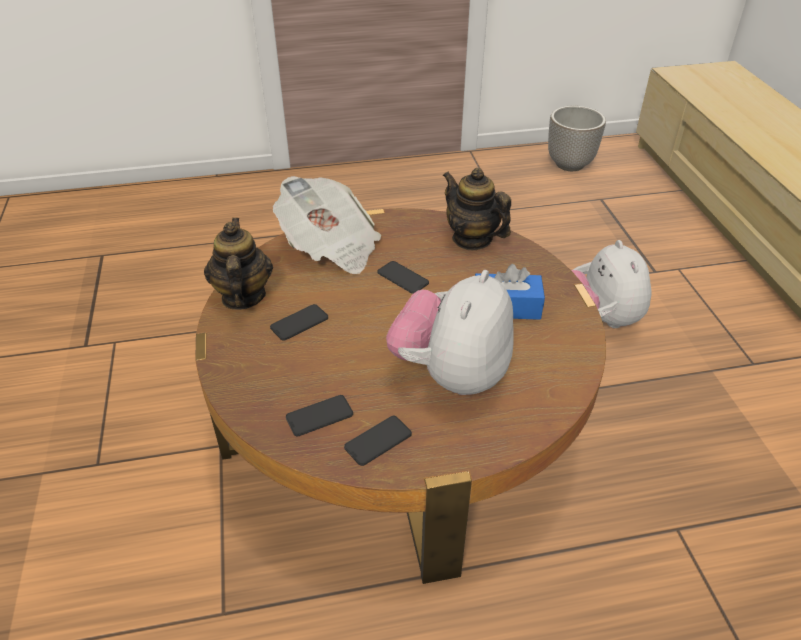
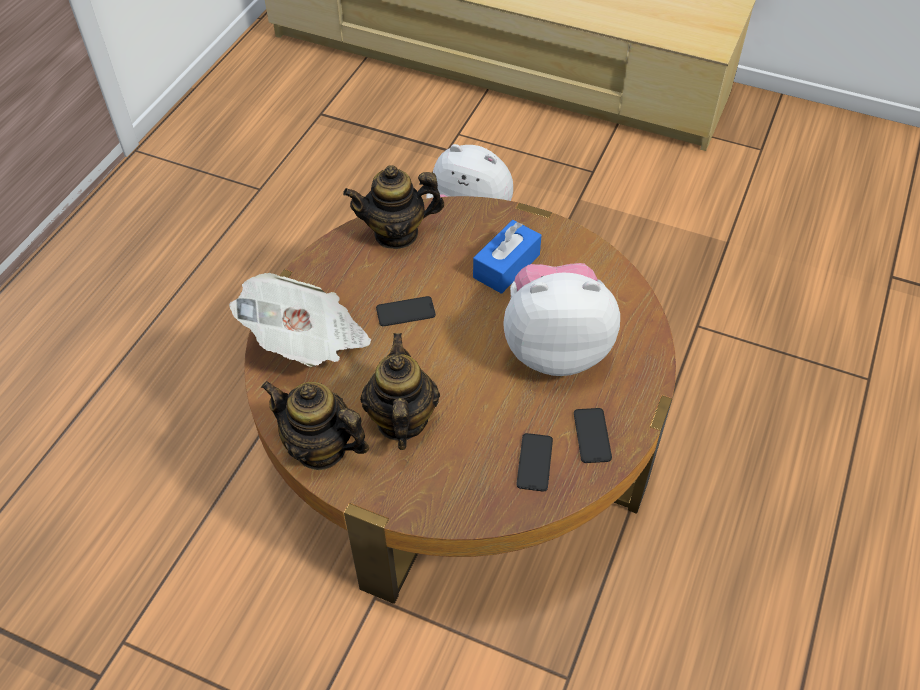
camera: 55 degrees left, 10 degrees up
(299, 323) = (401, 420): phone -> teapot
(451, 374) = (555, 347): plush toy -> plush toy turned 120 degrees clockwise
(570, 164) = (247, 97): planter -> none

